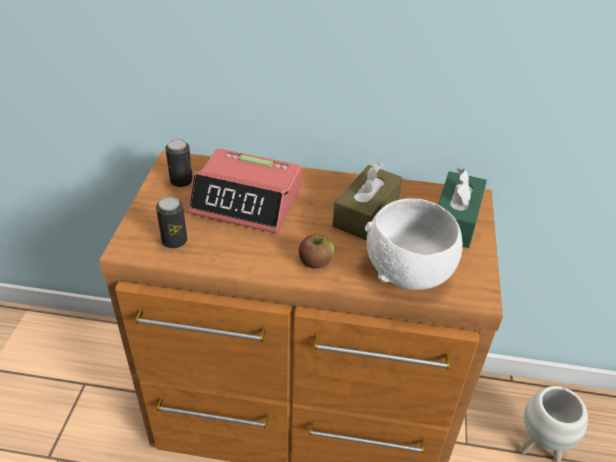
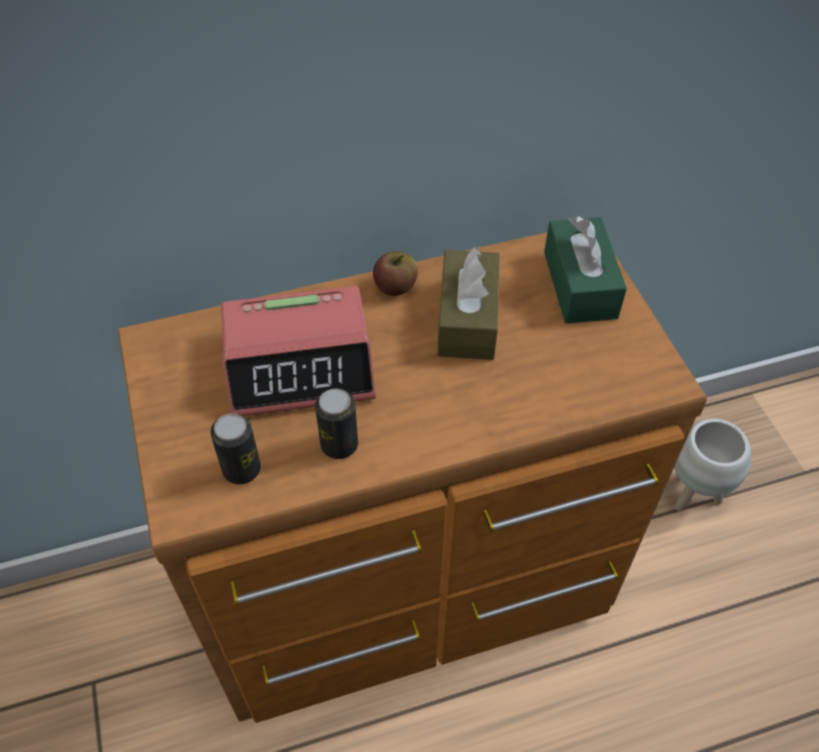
camera: 25 degrees left, 10 degrees up
(181, 181) = (185, 369): can -> can (339, 445)
(316, 262) = (450, 418): apple -> apple (395, 286)
(410, 272) = (572, 383): white bowl -> none

